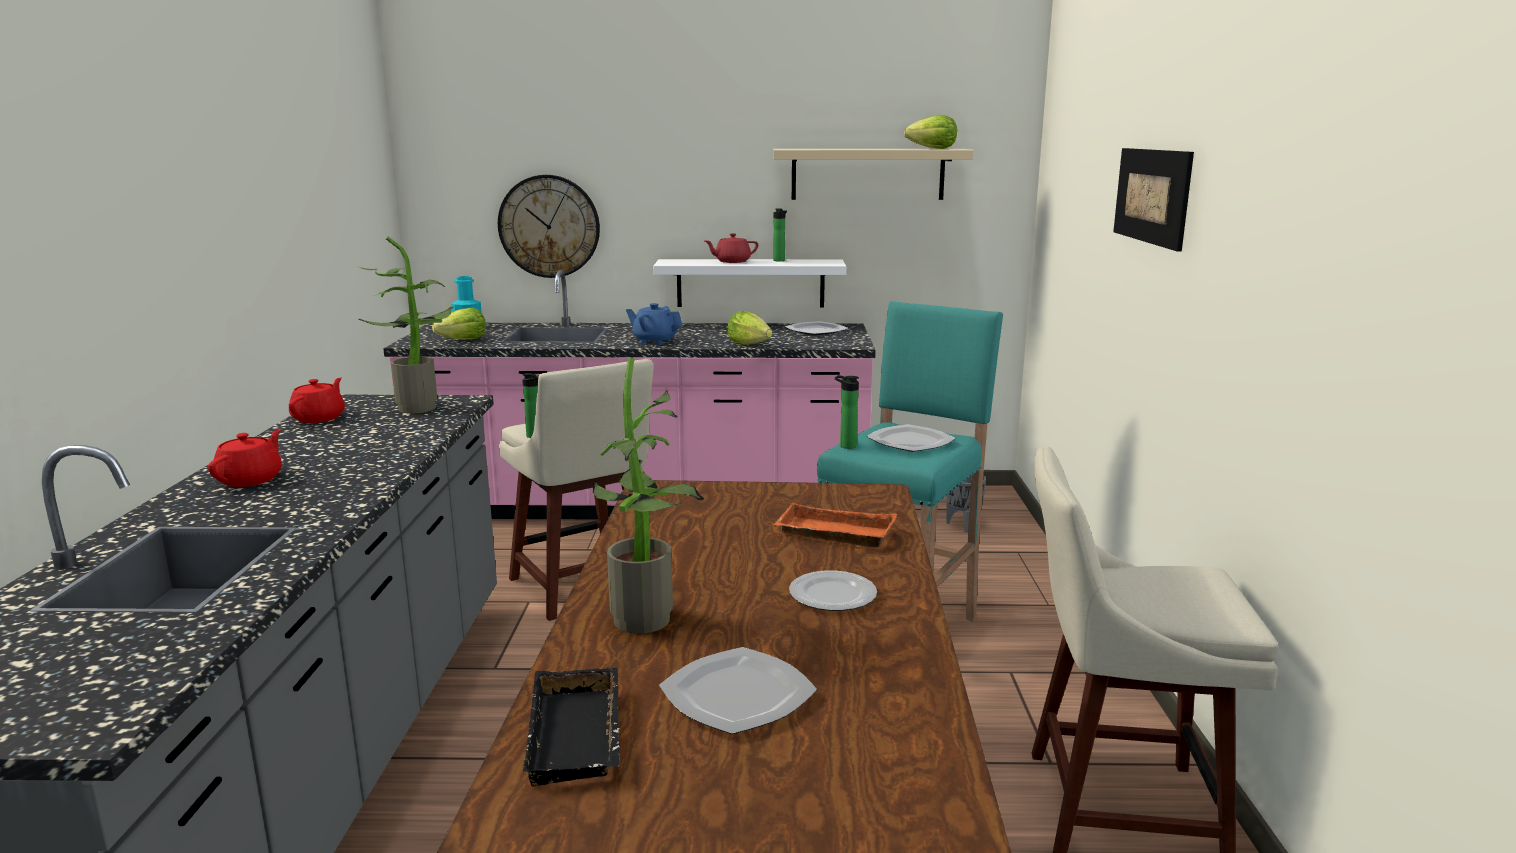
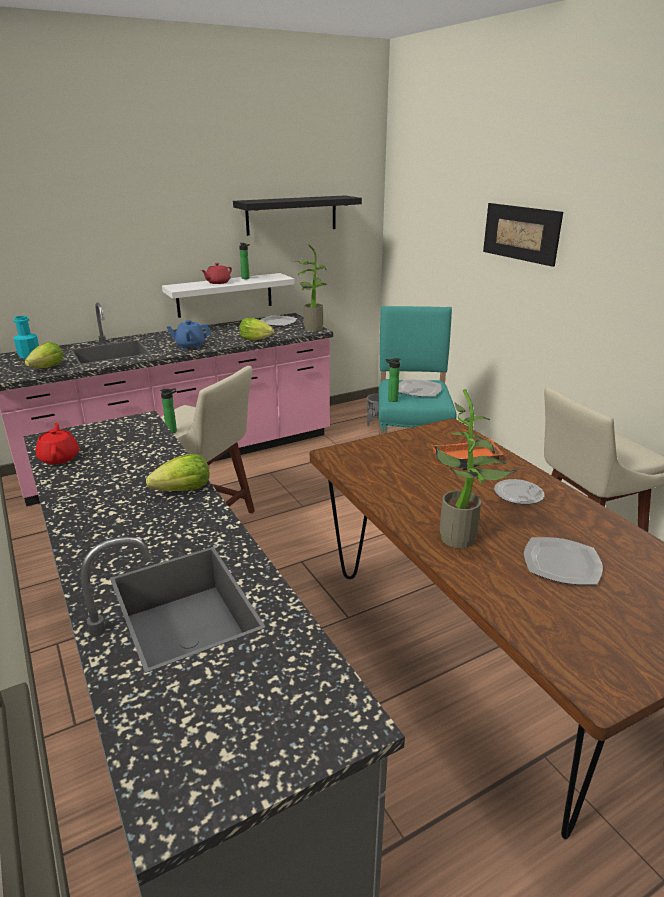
camera: 30 degrees left, 10 degrees up
(251, 479) = (106, 521): red teapot -> none
(420, 406) = (120, 431): potted plant -> potted plant (312, 328)
(549, 226) = (77, 269): wall clock -> none
(580, 736) = (533, 613): black tray -> none
(867, 174) = (291, 215): beige shelf -> black shelf
(933, 148) = (334, 197): lettuce -> lettuce (184, 490)

